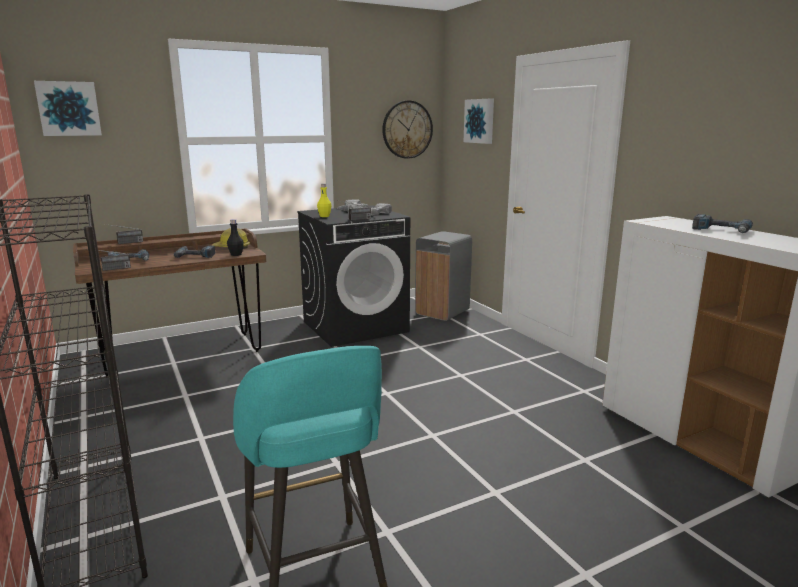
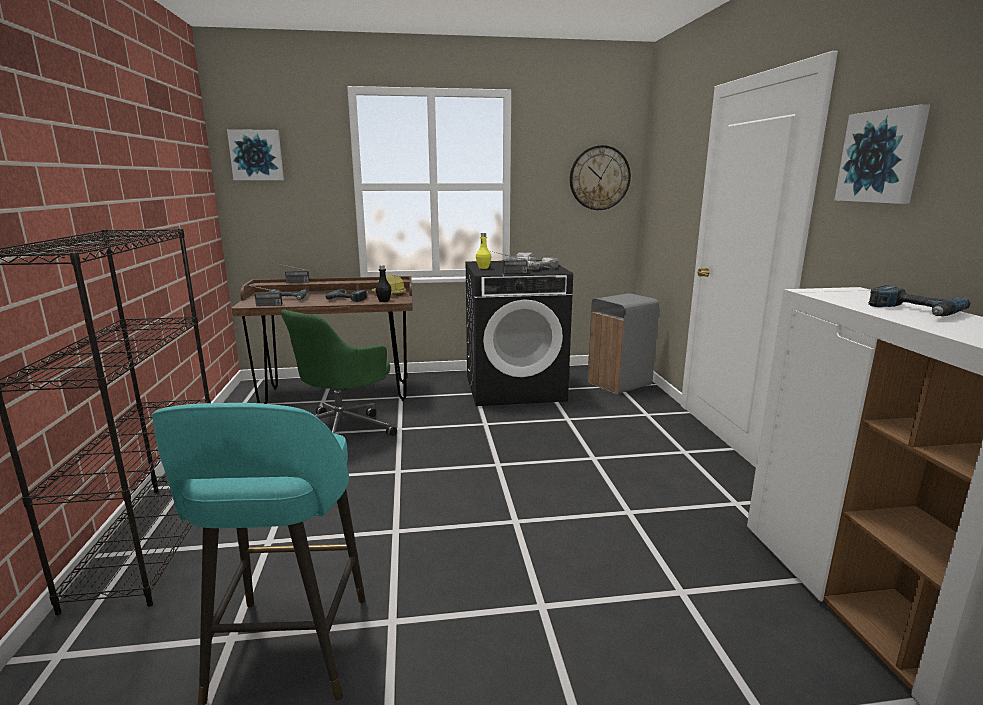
camera: 20 degrees right, 0 degrees up
(217, 387) = (342, 430): none -> green office chair
(480, 121) = (676, 167): picture -> picture (882, 157)

